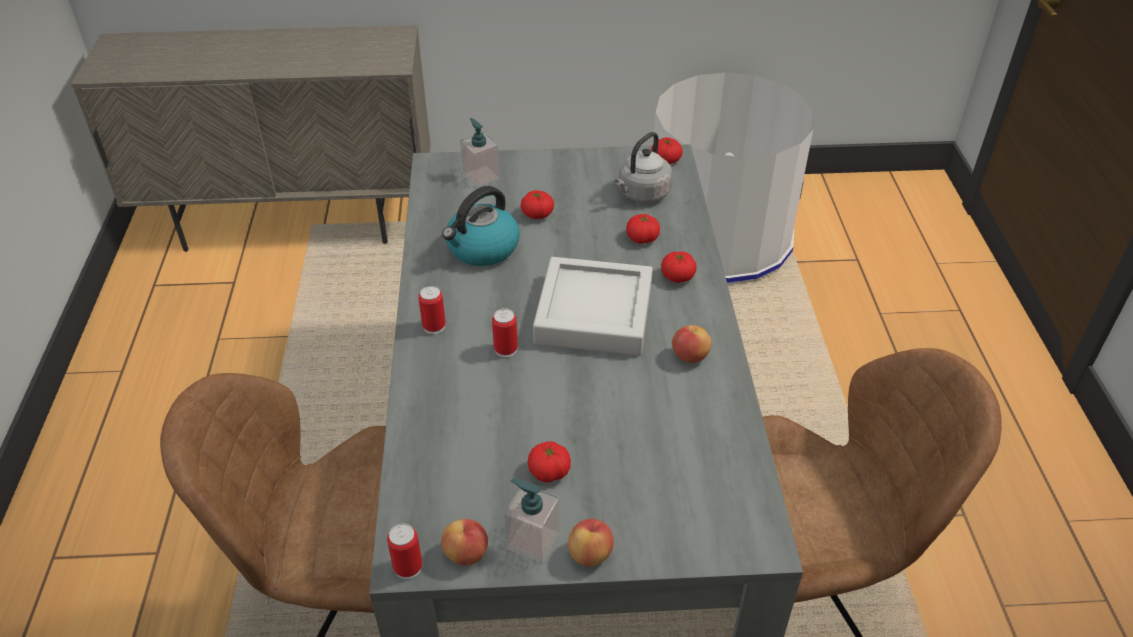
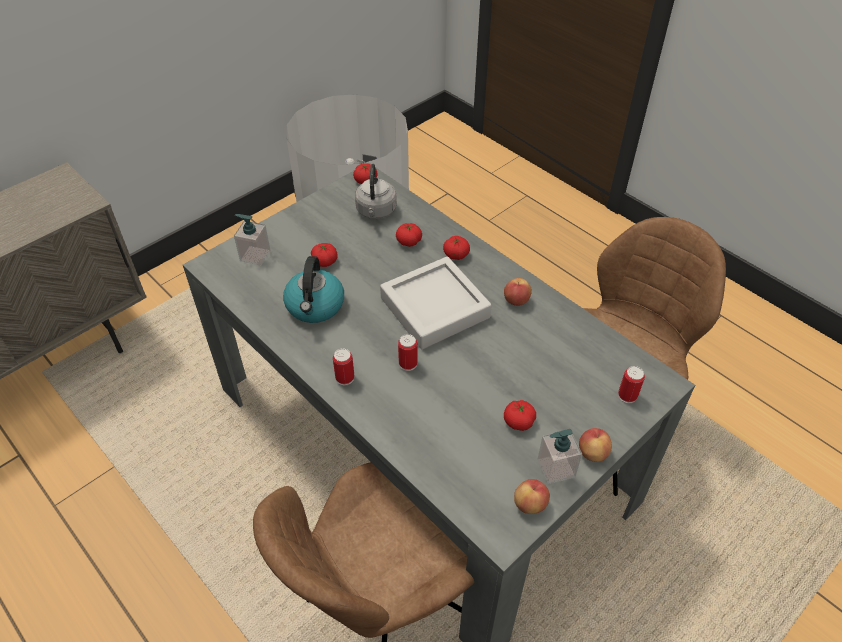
camera: 40 degrees left, 5 degrees up
(408, 567) = (507, 538): can -> can (627, 396)

